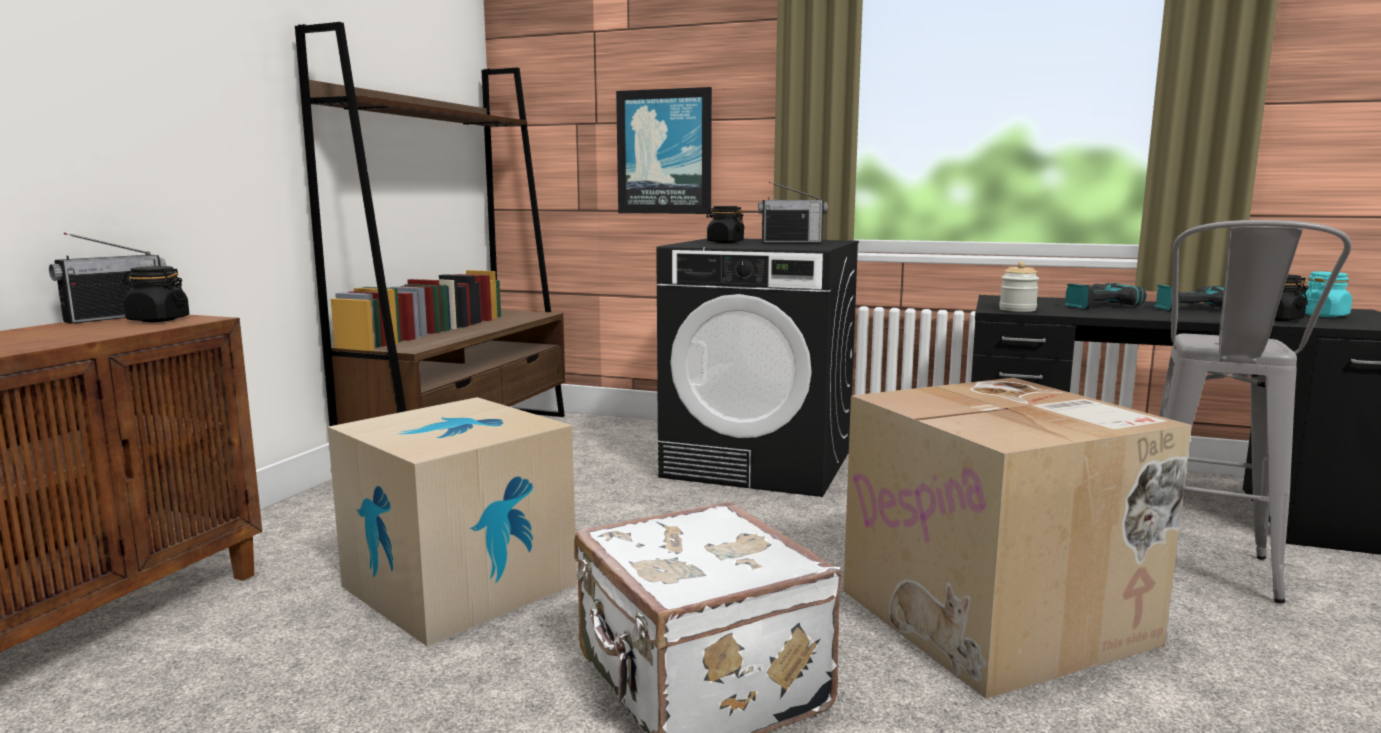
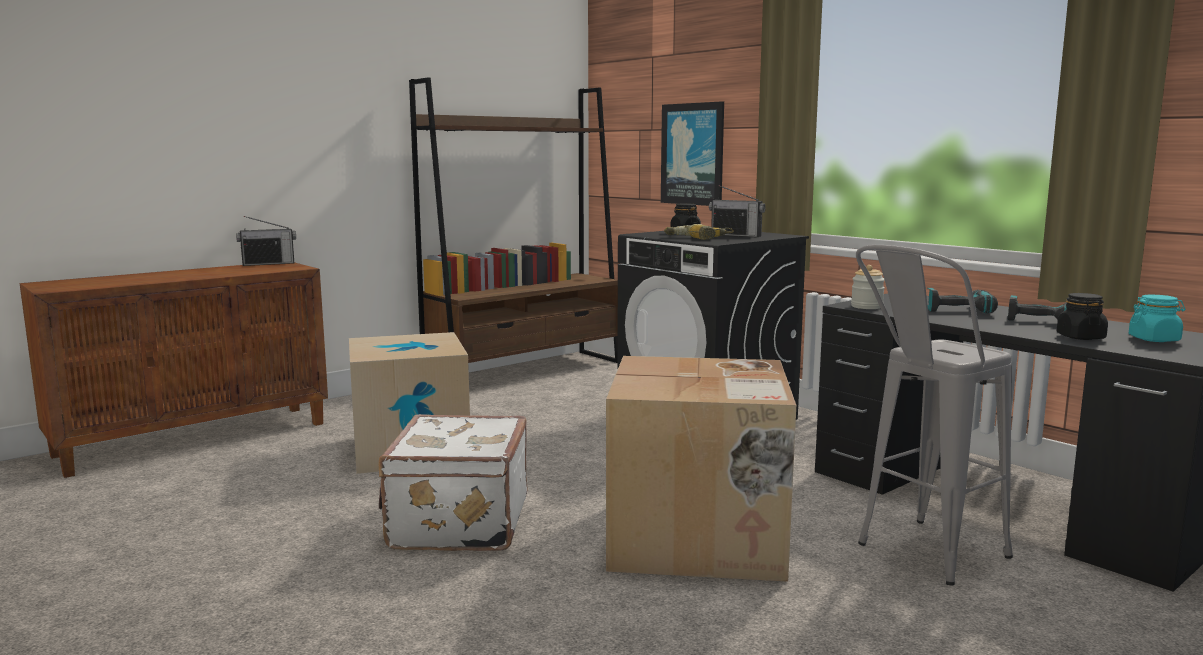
camera: 30 degrees right, 0 degrees up
(158, 320) = (281, 267): black jar -> none
(770, 245) = (697, 238): none -> power drill

